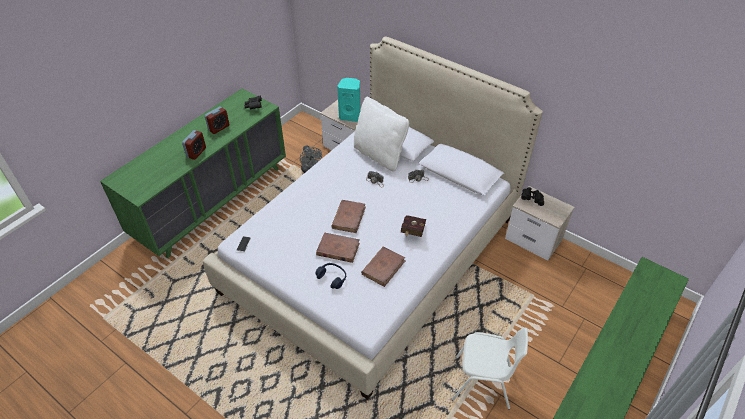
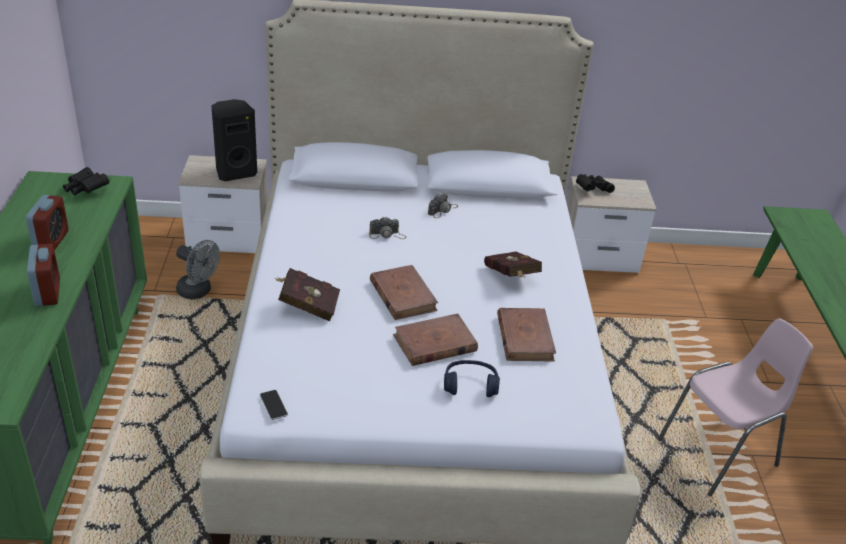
camera: 40 degrees left, 10 degrees down
(301, 203) = (307, 306): none -> red book
(350, 116) = (235, 172): turquoise speaker -> black speaker
(379, 155) = (354, 200): white pillow -> none
(482, 383) = (720, 453): white chair -> pink chair

